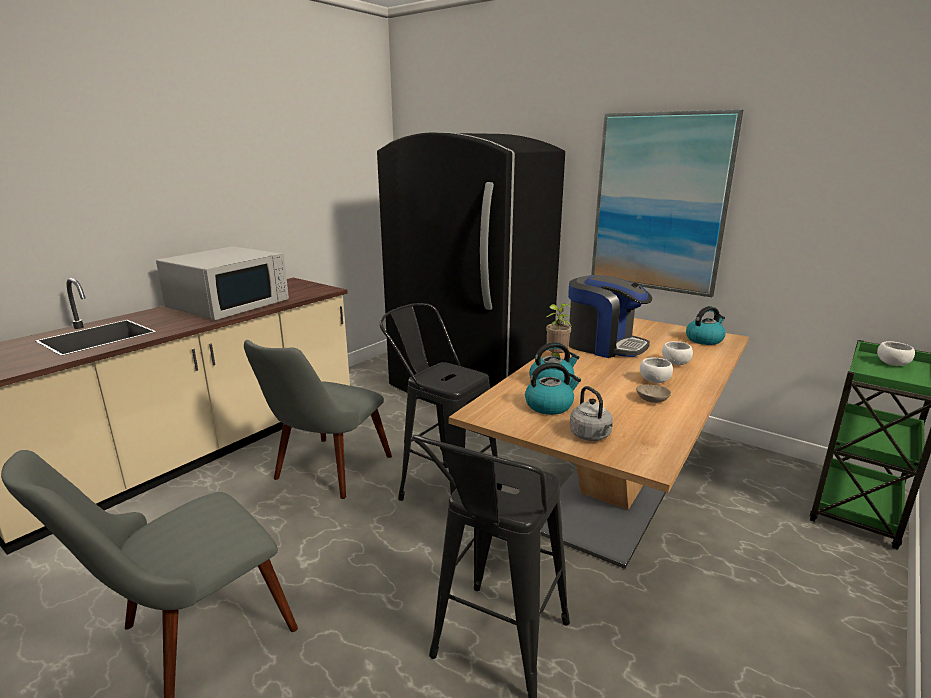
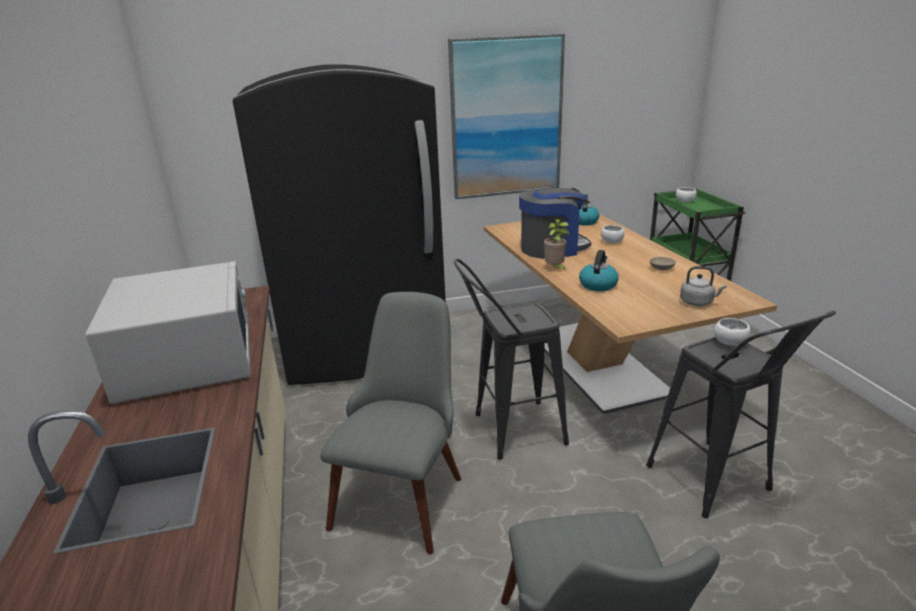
camera: 50 degrees left, 5 degrees up
(325, 474) = (404, 490): grey chair -> grey chair turned 135 degrees counterclockwise
(549, 406) = (638, 298): kettle -> none
(654, 381) = (634, 257): white bowl -> white bowl (730, 343)

